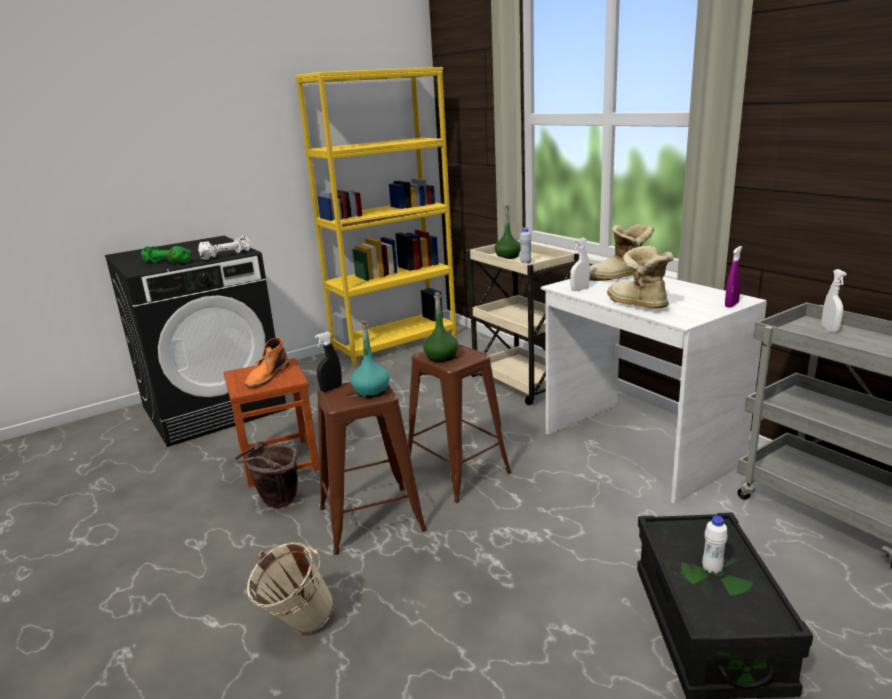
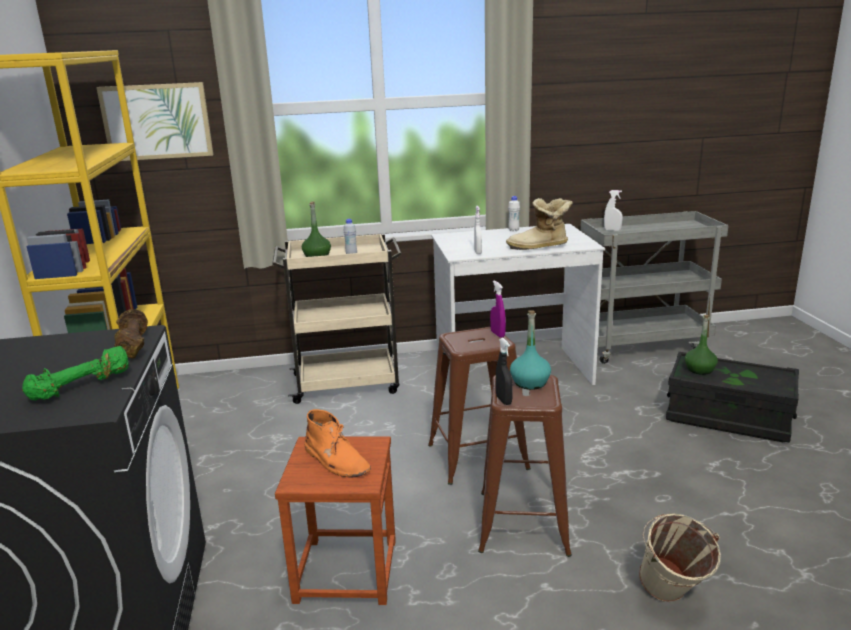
camera: 65 degrees left, 0 degrees up
(225, 255) = (133, 345): white dumbbell -> brown dumbbell
(275, 503) = (443, 586): brown bucket -> none
(441, 357) = (477, 343): green bottle -> green bottle (699, 369)
(473, 124) = (157, 121): none -> picture
(619, 277) = (464, 238): boot -> none
(712, 569) = (732, 375): white bottle -> white bottle (513, 230)
(731, 305) = (571, 230): purple spray bottle -> purple spray bottle (497, 334)

